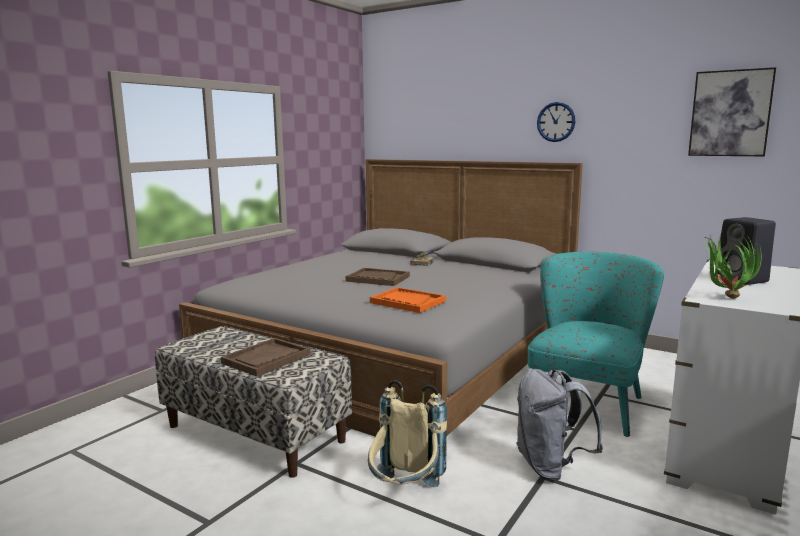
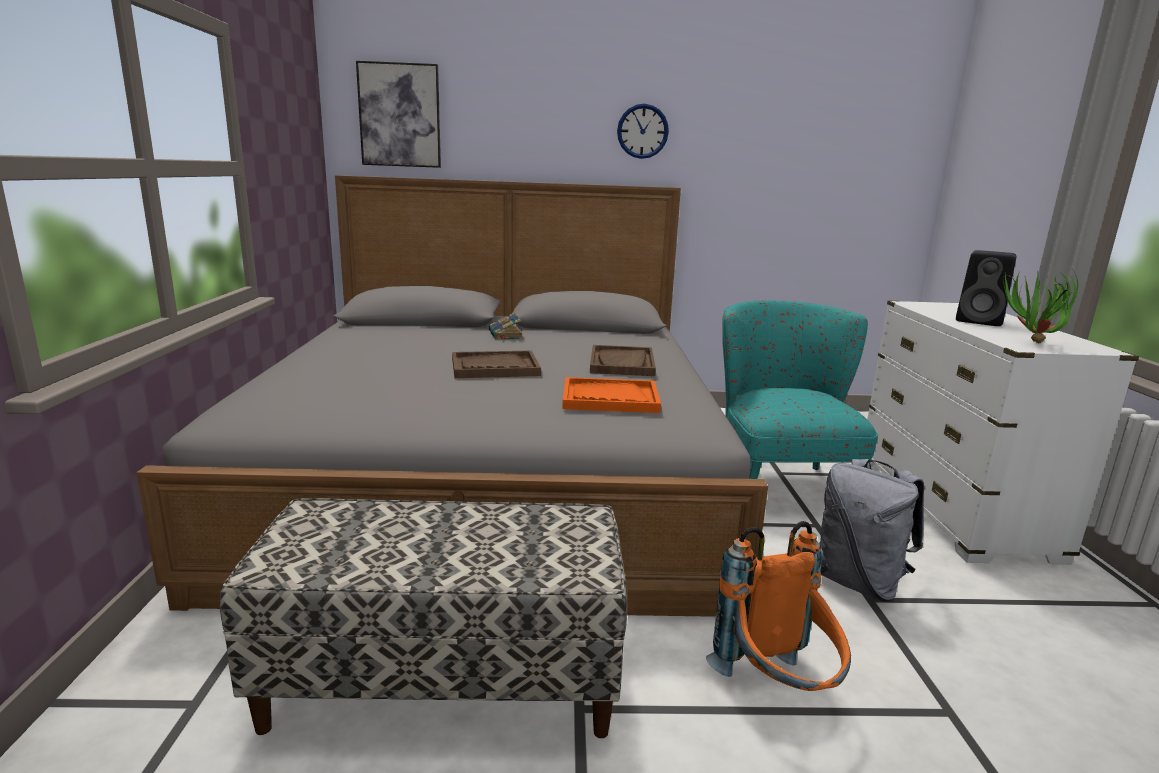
camera: 35 degrees left, 5 degrees up
(266, 359) = (494, 545): brown tray -> brown tray (622, 363)
(405, 494) = (777, 691): beige backpack -> orange backpack
(730, 113) = (842, 133): picture -> picture (400, 115)

